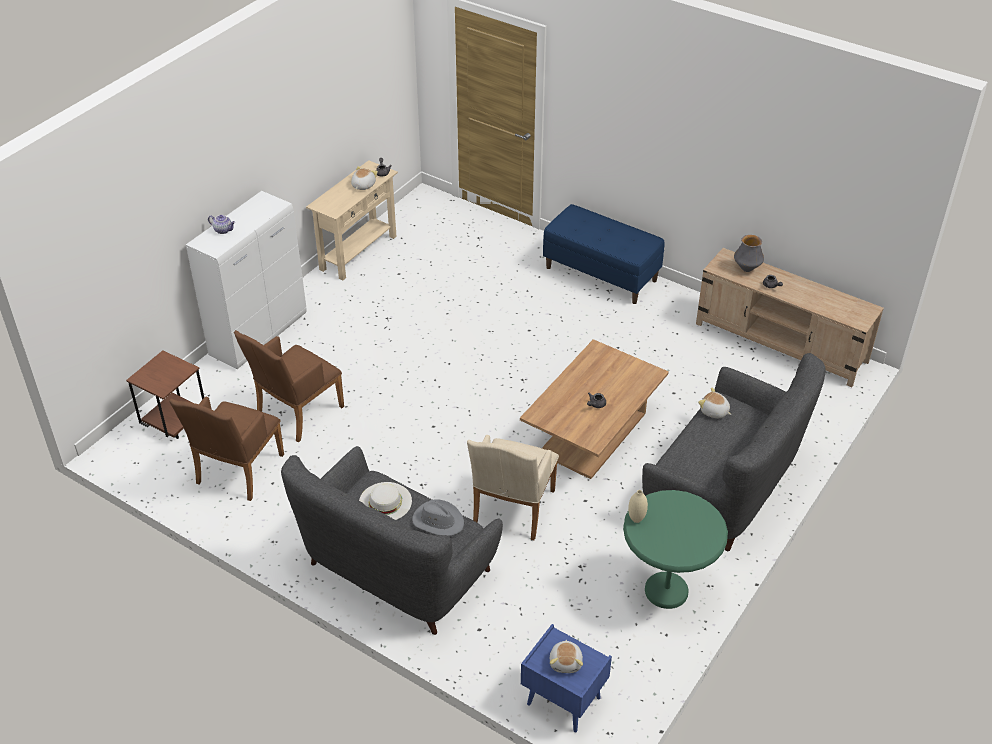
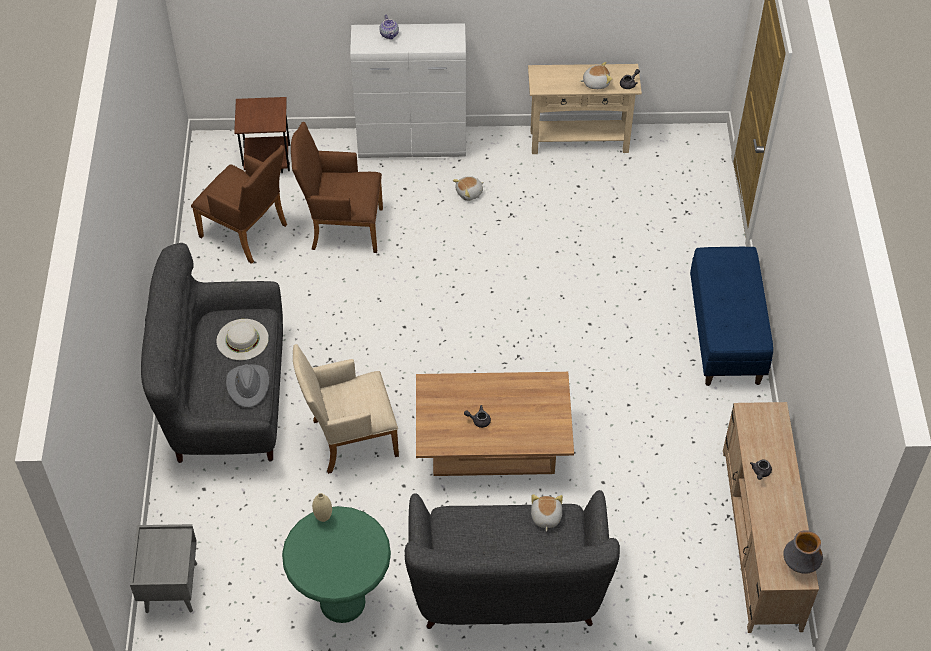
camera: 55 degrees right, 10 degrees up
(237, 473) = (247, 233): brown armchair -> brown armchair turned 135 degrees counterclockwise
(562, 701) = (171, 587): blue nightstand -> grey nightstand
(566, 662) = (161, 556): plush toy -> plush toy (469, 193)
(746, 268) = (770, 438): vase -> vase (799, 564)

